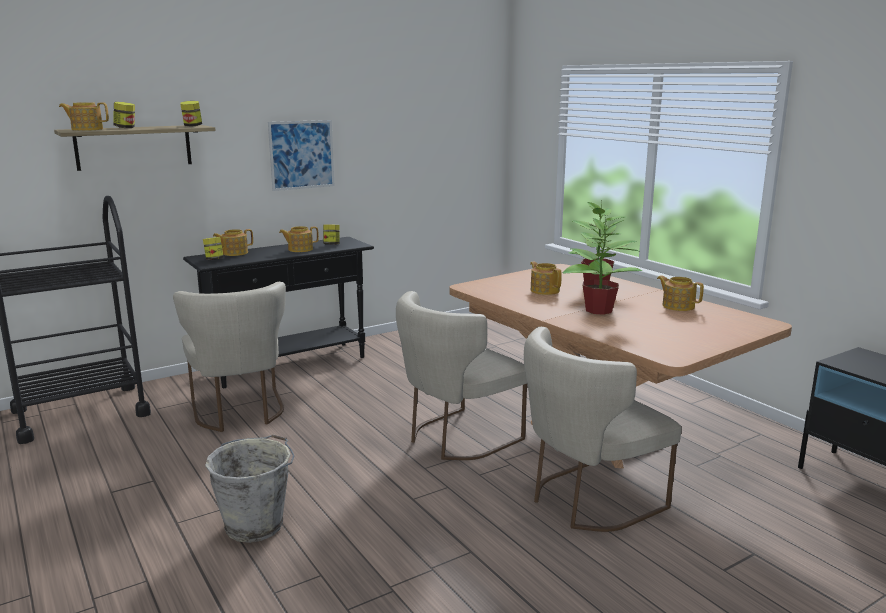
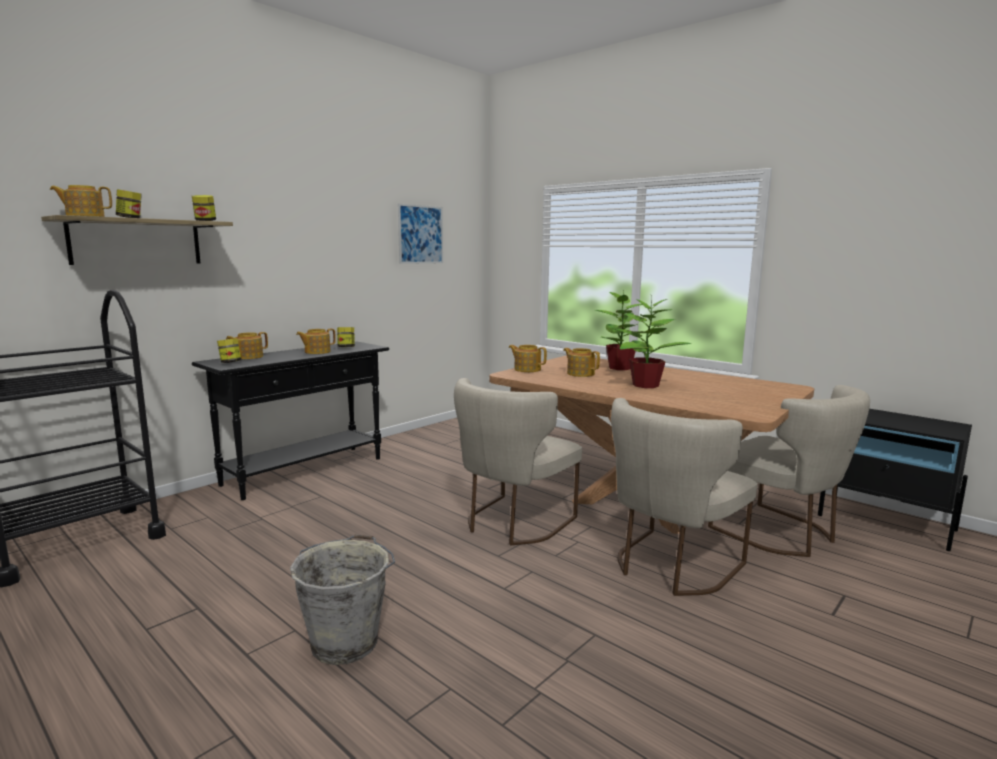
camera: 15 degrees left, 5 degrees down
(240, 413) = (272, 523): beige chair -> beige chair (780, 533)
(302, 155) = (311, 260): picture -> picture (420, 234)
(677, 306) = (706, 379): teapot -> teapot (527, 369)

